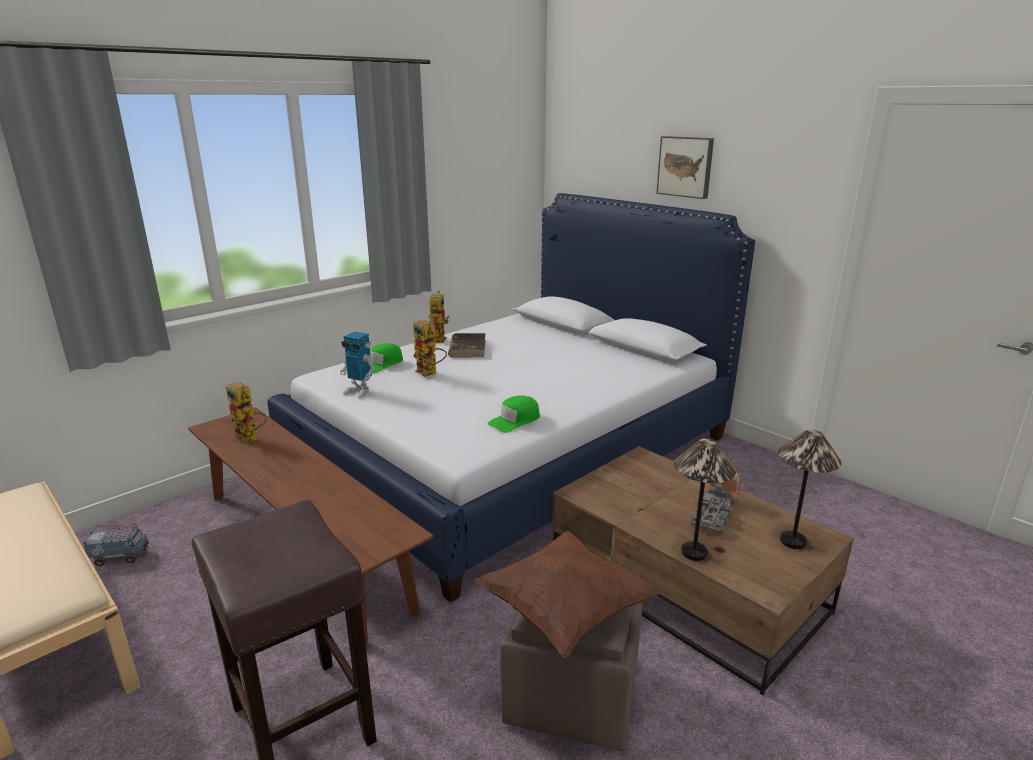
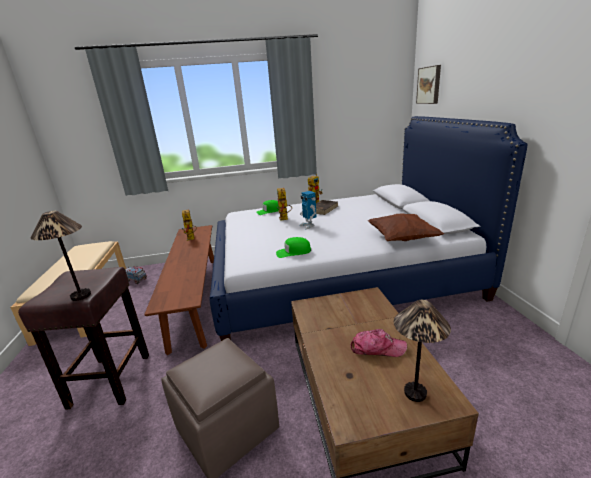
camera: 35 degrees right, 0 degrees up
(359, 391) = (242, 223): toy robot -> toy robot (308, 226)
(565, 611) = (196, 373): brown pillow -> brown pillow (402, 238)
(686, 166) = (487, 88): picture -> picture (429, 85)
(693, 552) = (328, 370): table lamp -> table lamp (81, 295)
(715, 513) = (377, 348): toy truck -> cap

